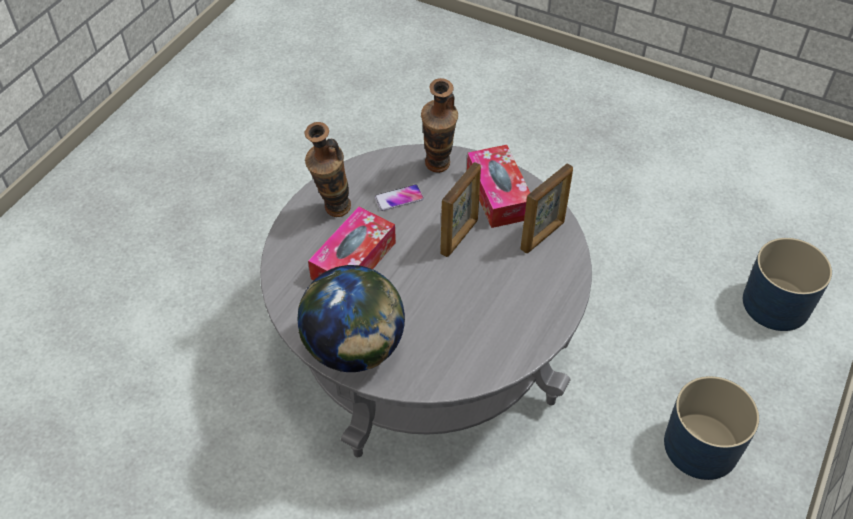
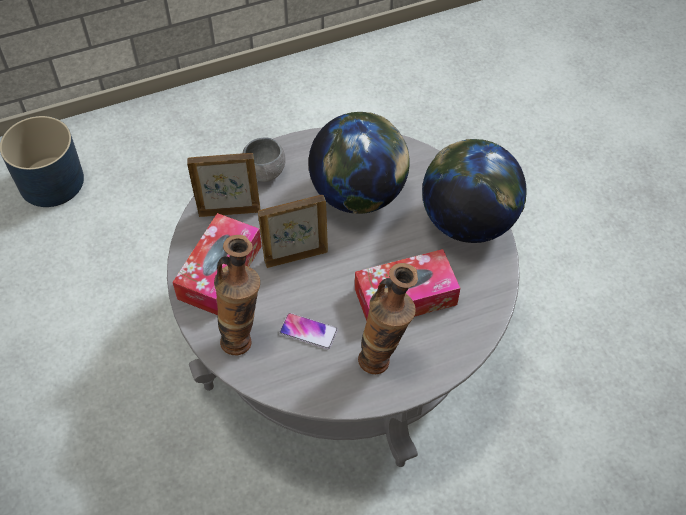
camera: 140 degrees left, 5 degrees up
(463, 312) = (358, 194): none -> globe
(555, 281) = (264, 171): none -> grey bowl
(701, 447) = (230, 141): blue planter -> none

